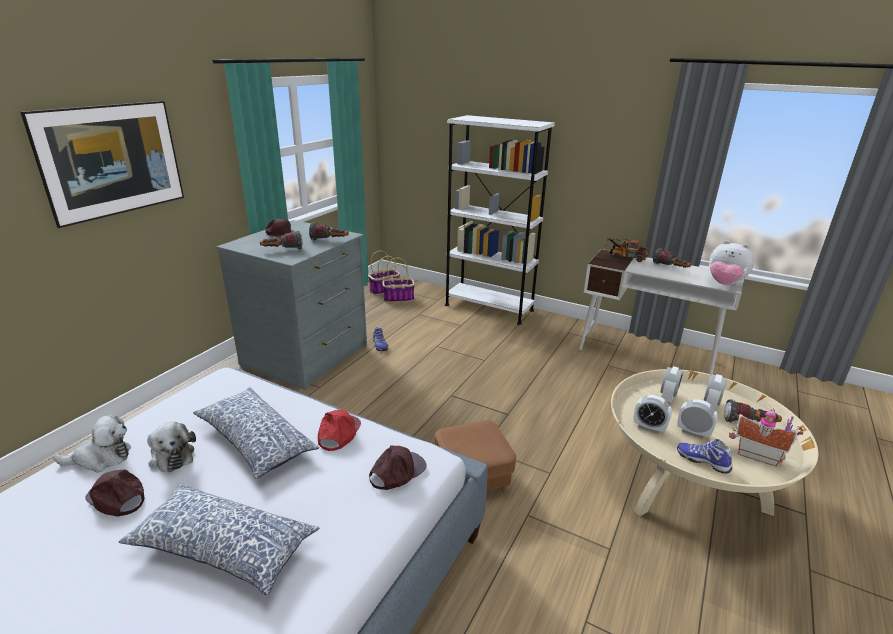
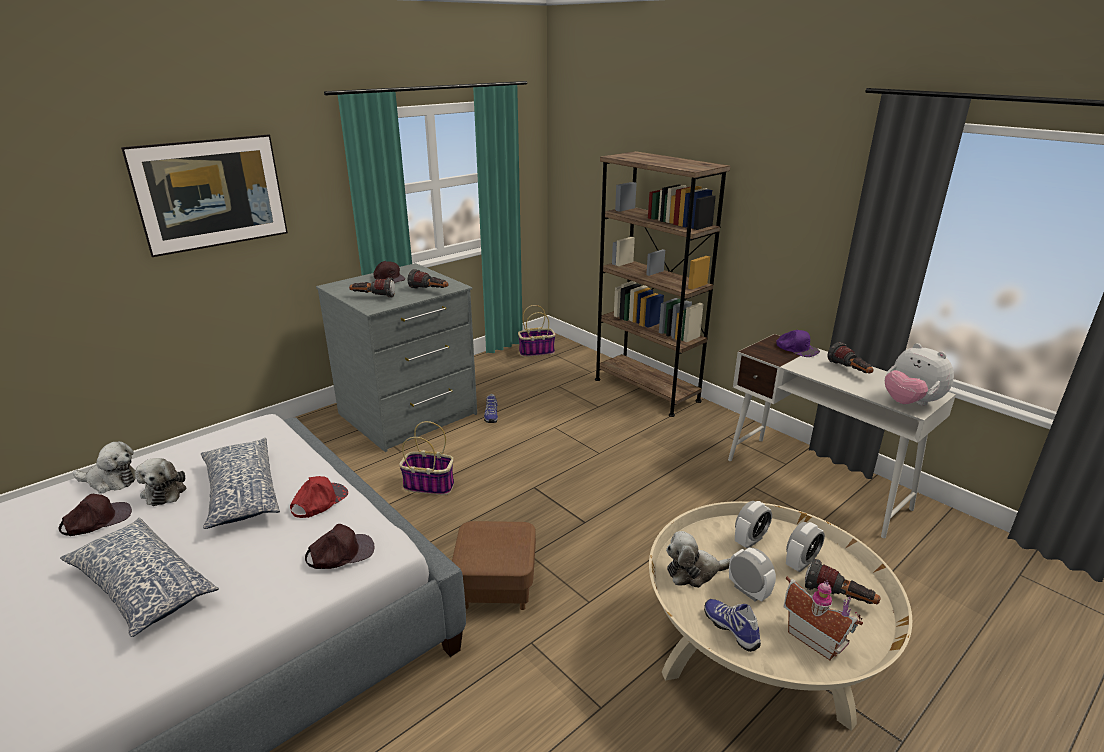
camera: 20 degrees right, 0 degrees up
(116, 498) = (97, 520): brown cap -> brown cap turned 90 degrees clockwise
(399, 298) = (546, 364): basket -> basket (430, 485)
(489, 308) = (646, 390): white bookcase -> brown bookcase
(624, 257) = (797, 348): toy truck -> purple cap
(649, 427) = (694, 572): alarm clock -> plush toy

